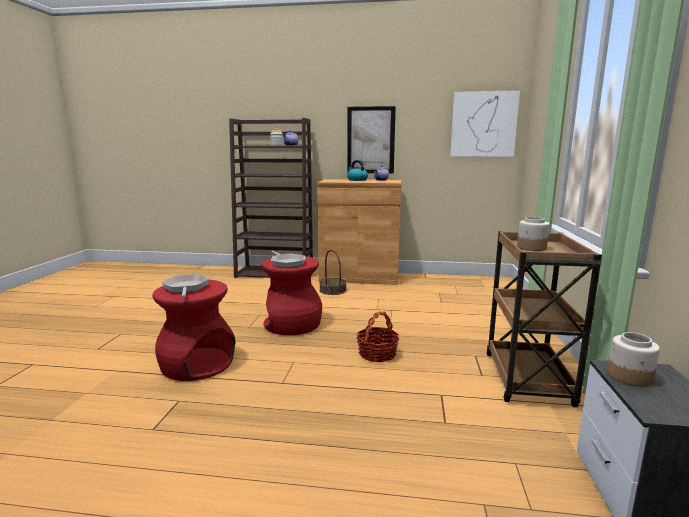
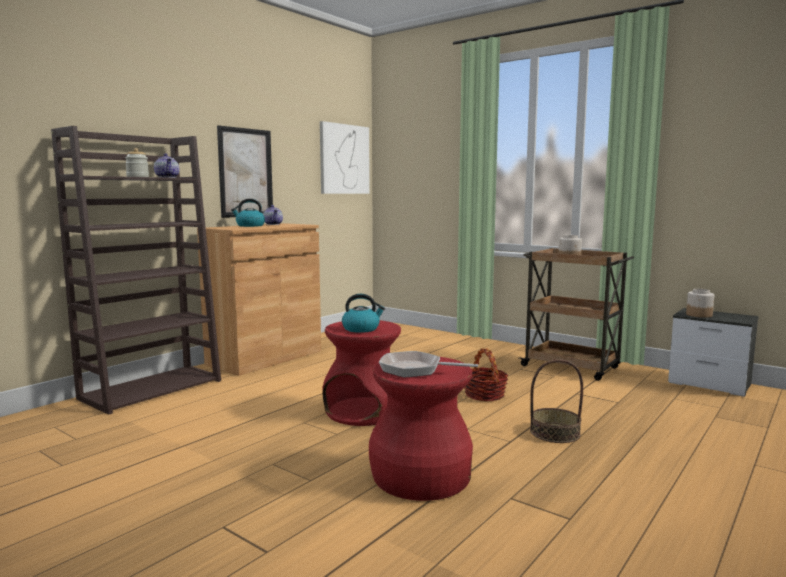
camera: 60 degrees left, 5 degrees down
(287, 262) = (361, 329): frying pan -> kettle
(332, 290) = (286, 376): basket -> basket (554, 433)

